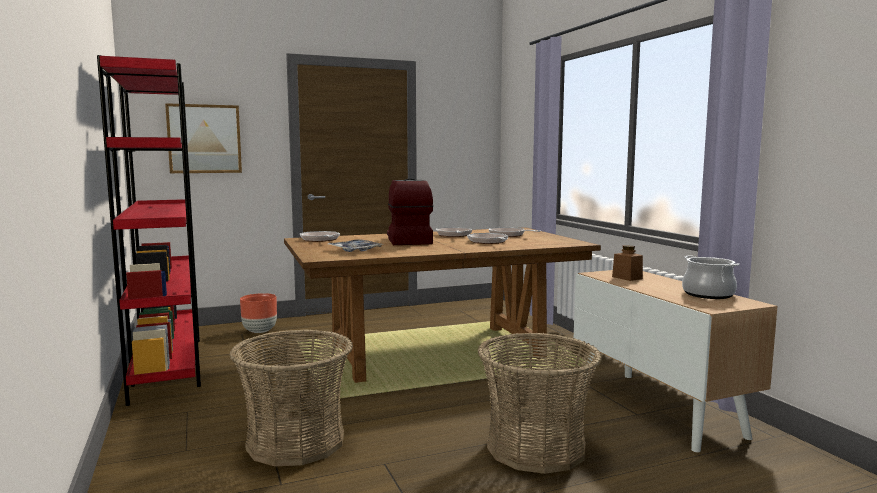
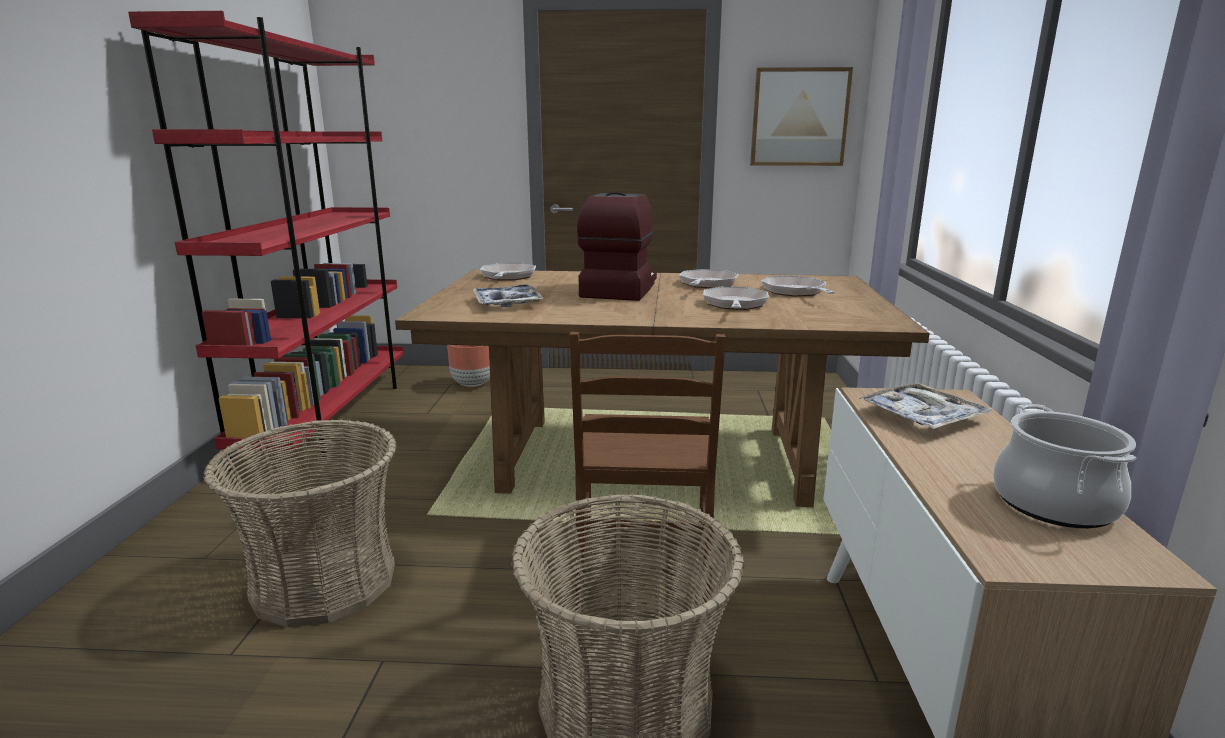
camera: 25 degrees right, 10 degrees up
(204, 139) = (418, 126): picture -> picture (799, 117)
(485, 398) = (644, 567): none -> brown chair
(627, 278) = (921, 416): brown jar -> tray

